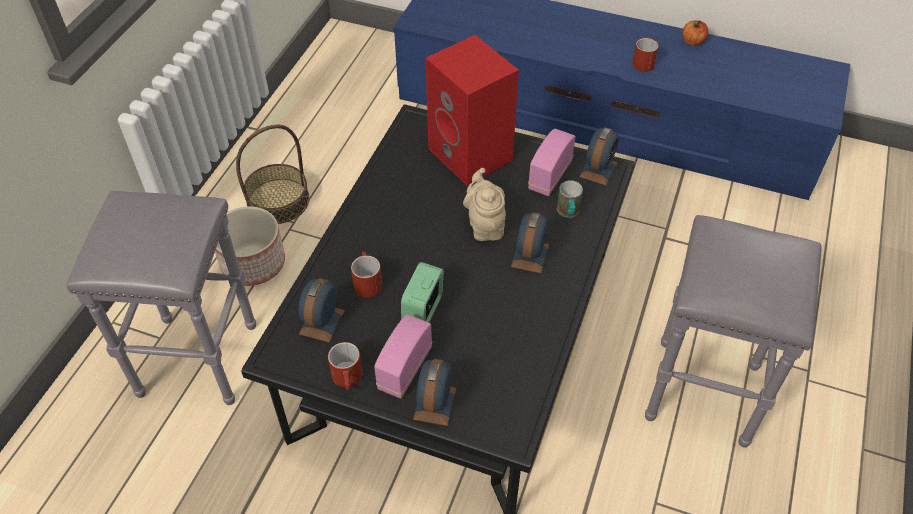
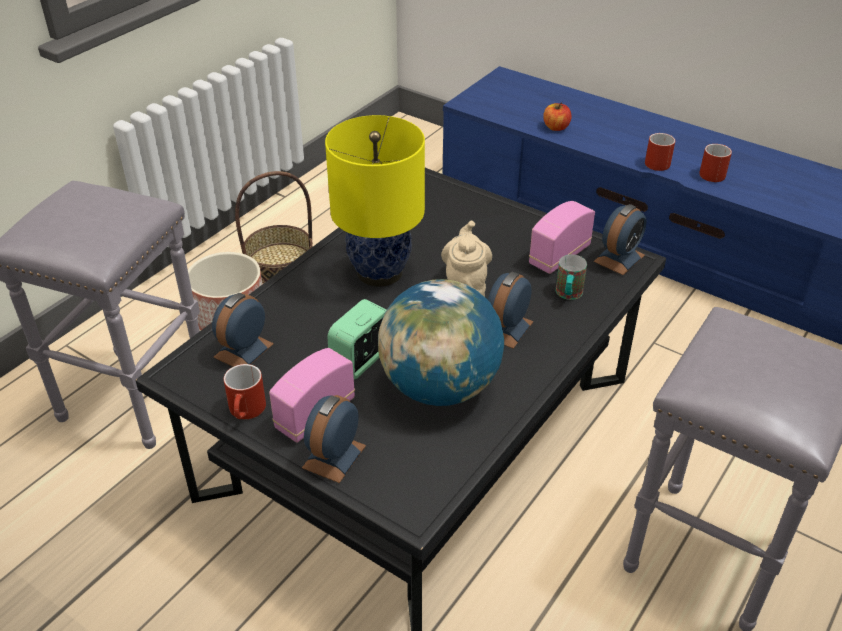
camera: 15 degrees right, 10 degrees down
(366, 282) = (309, 321): red mug -> red mug (656, 161)
(407, 221) = (379, 272): none -> yellow table lamp
(472, 155) = (477, 222): red speaker -> none
(495, 322) = (440, 387): none -> globe
(693, 42) = (779, 162): apple -> apple (556, 127)

